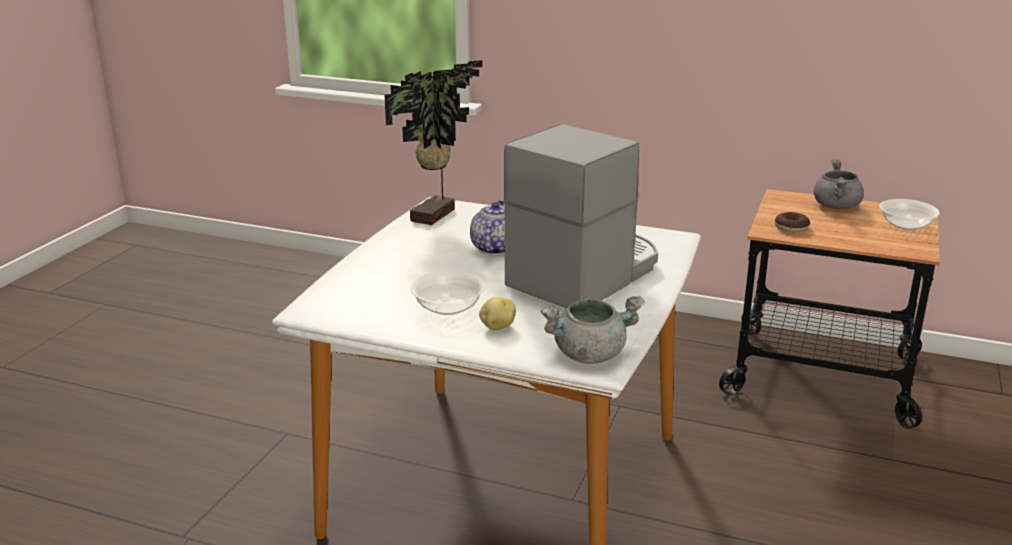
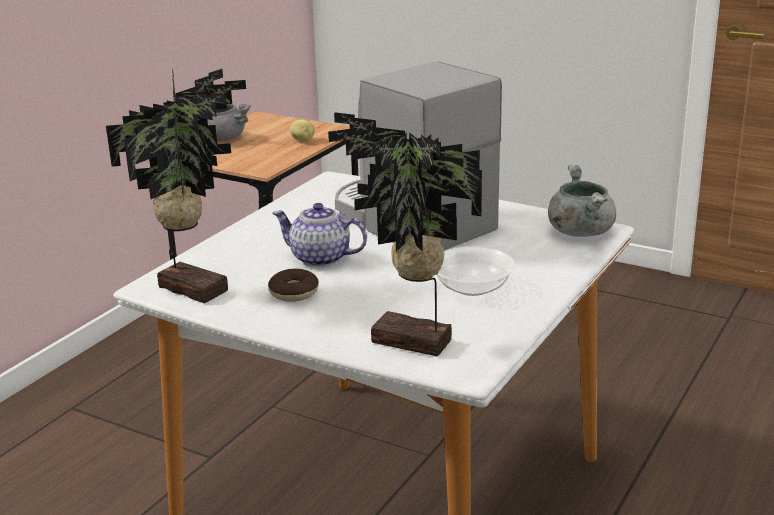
camera: 80 degrees left, 0 degrees up
(346, 290) = (411, 344): none -> potted plant
(497, 326) = (521, 265): potato -> potato (302, 140)
(791, 228) = (260, 160): donut -> donut (294, 293)
(906, 225) = (283, 124): bowl -> none

